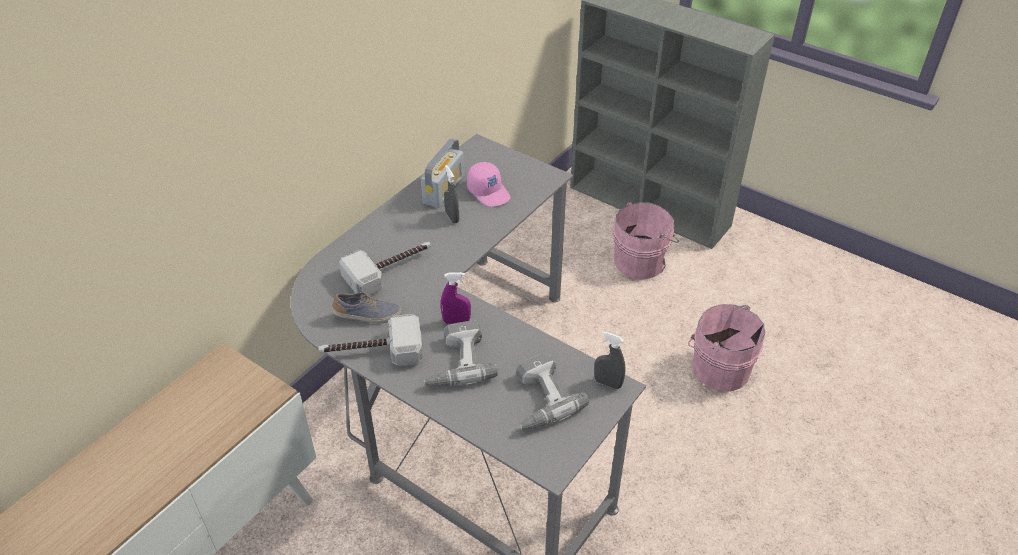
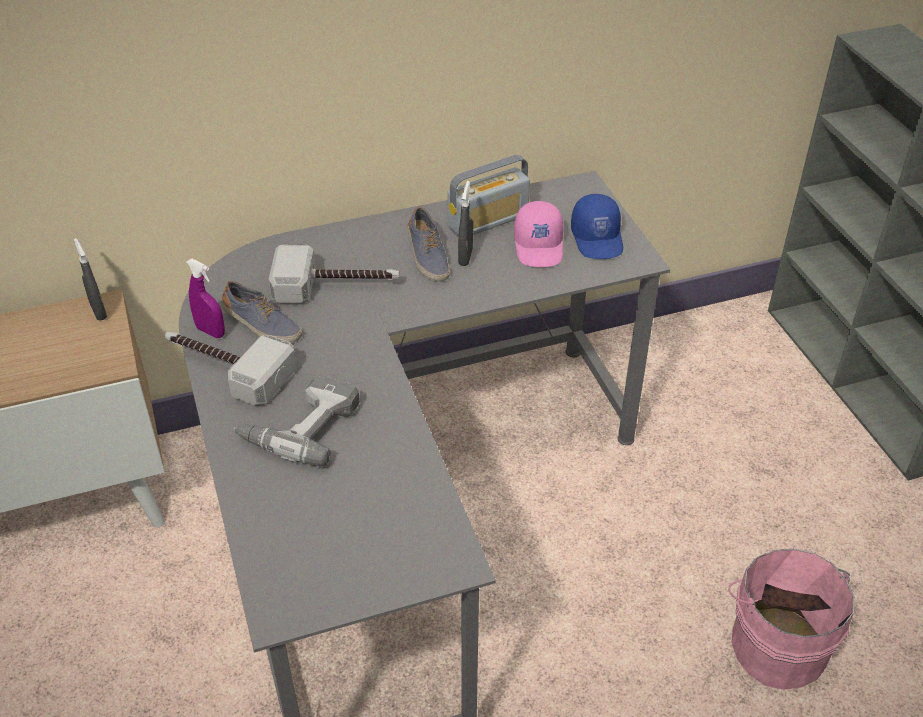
camera: 35 degrees right, 0 degrees up
(428, 227) = (427, 257): none -> shoe
(456, 321) = (348, 380): purple spray bottle -> purple spray bottle (210, 331)
(517, 173) = (598, 238): none -> blue cap
(538, 399) = (347, 521): power drill -> none
(608, 383) = (449, 550): grey spray bottle -> grey spray bottle (98, 312)
(641, 261) = (786, 448): pink bucket -> none

